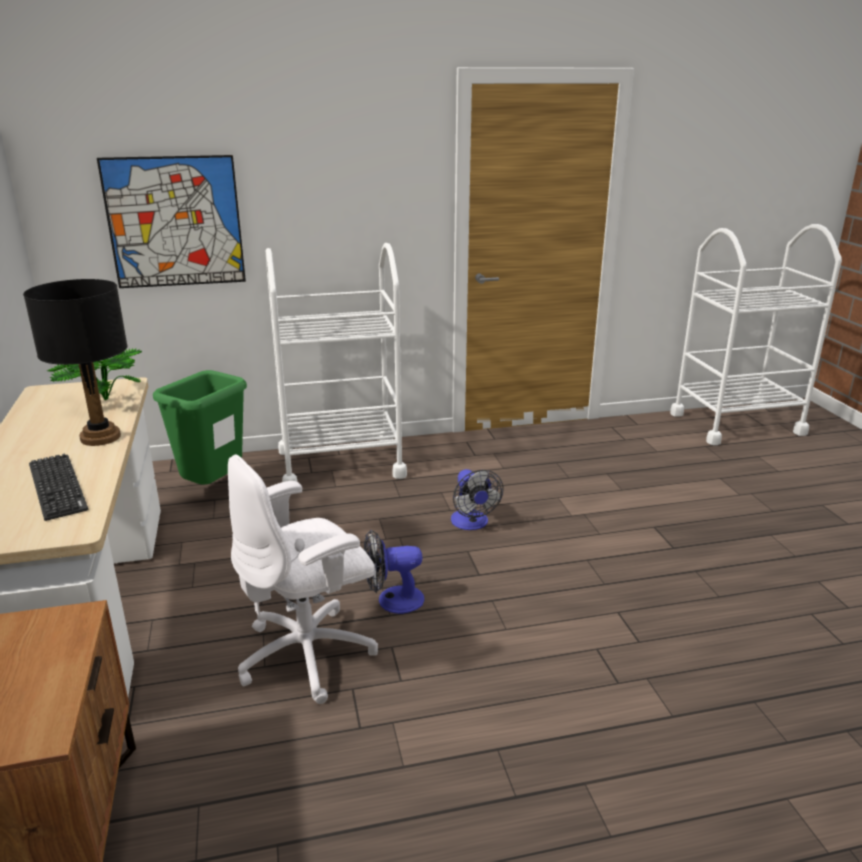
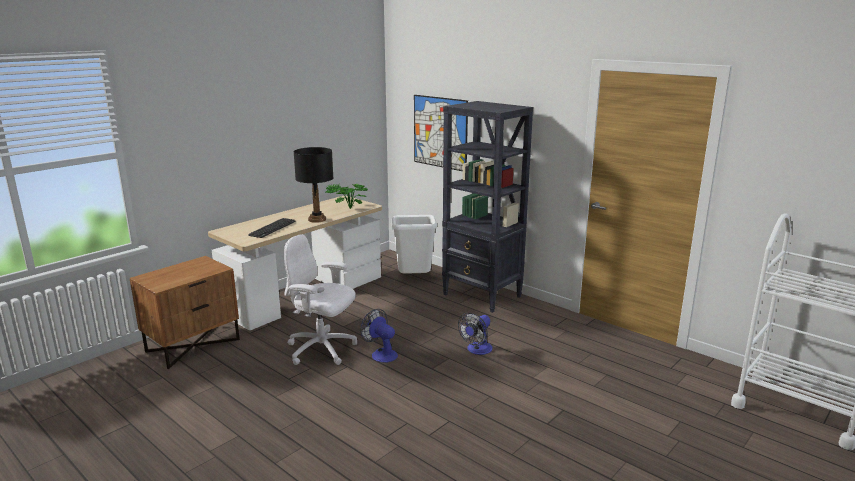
camera: 55 degrees right, 5 degrees down
(214, 488) = (414, 279): green trash can -> white trash can
(341, 463) = (482, 296): white cart -> black bookcase

